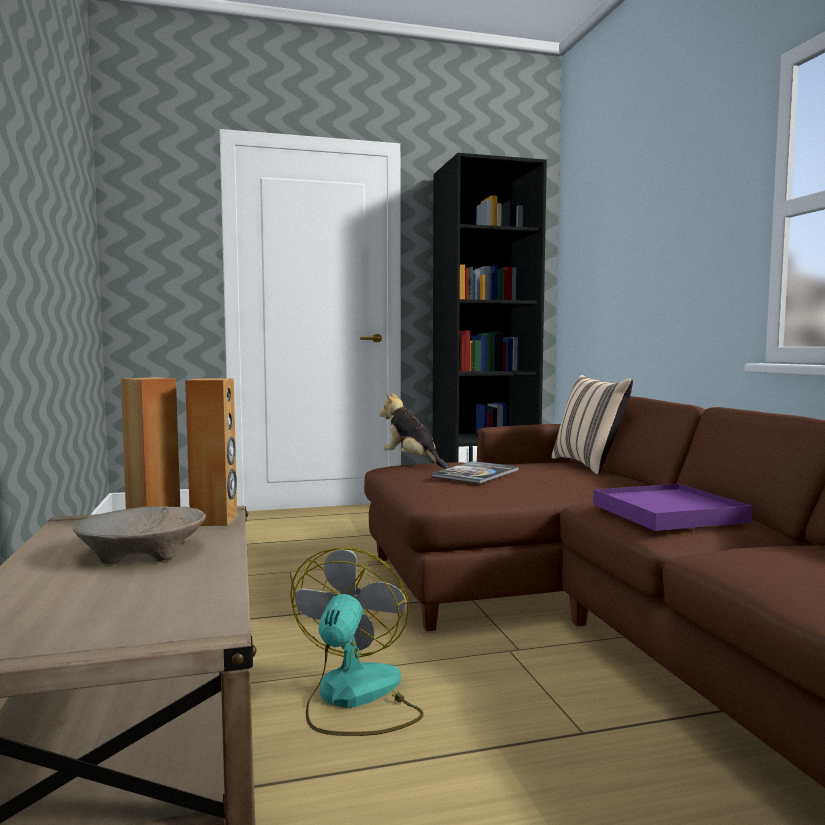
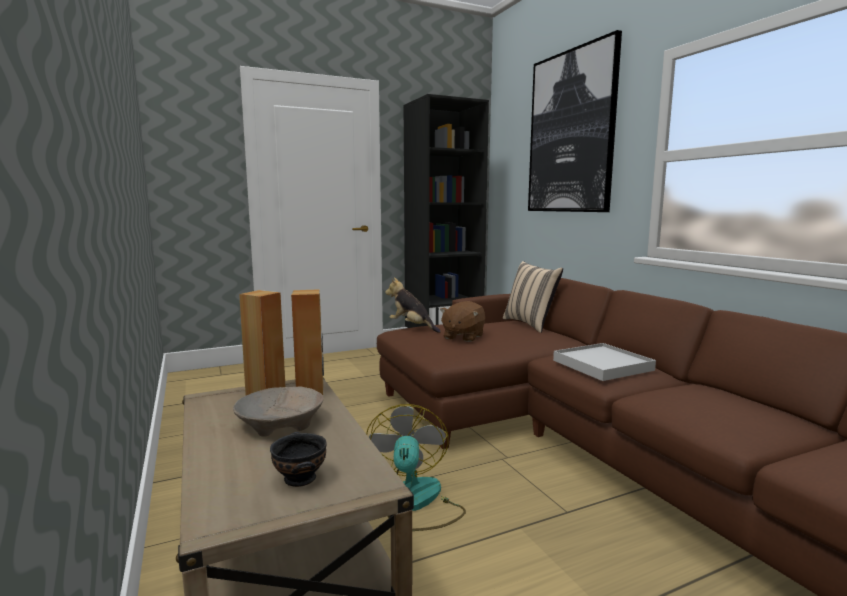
camera: 10 degrees left, 5 degrees up
(111, 612) = (300, 477): none -> black bowl
(476, 474) = (463, 337): book -> brown plush toy
(658, 194) = (571, 132): none -> picture
(668, 513) = (602, 365): purple tray -> white tray

